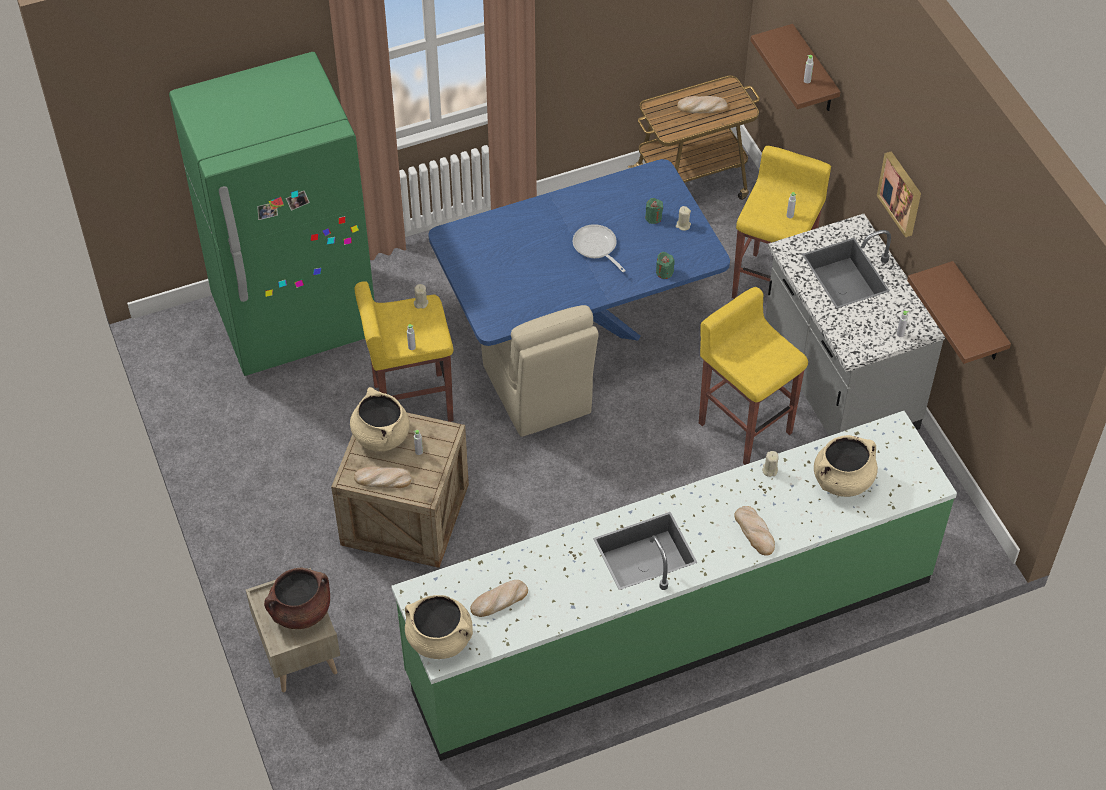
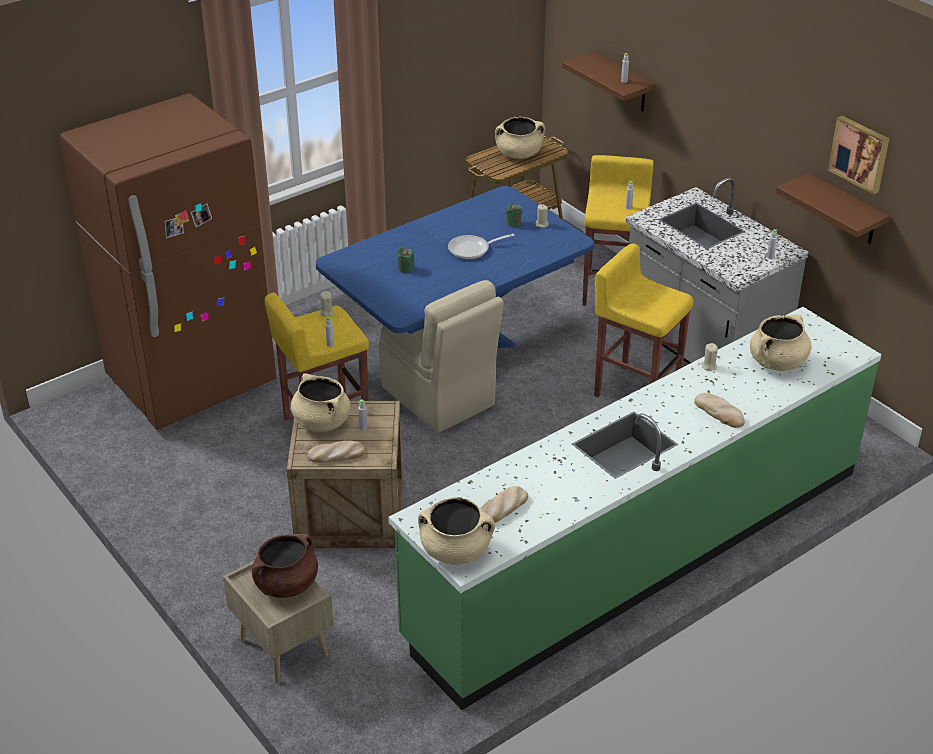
camera: 15 degrees left, 15 degrees down
(295, 319) = (192, 382): green fridge -> brown fridge
(596, 248) = (472, 249): frying pan -> frying pan turned 60 degrees counterclockwise
(664, 272) = (540, 256): green candle -> green candle (406, 268)
(702, 107) = (519, 154): bread -> beige cooking pot
(901, 193) = (738, 141): picture -> picture (860, 153)

